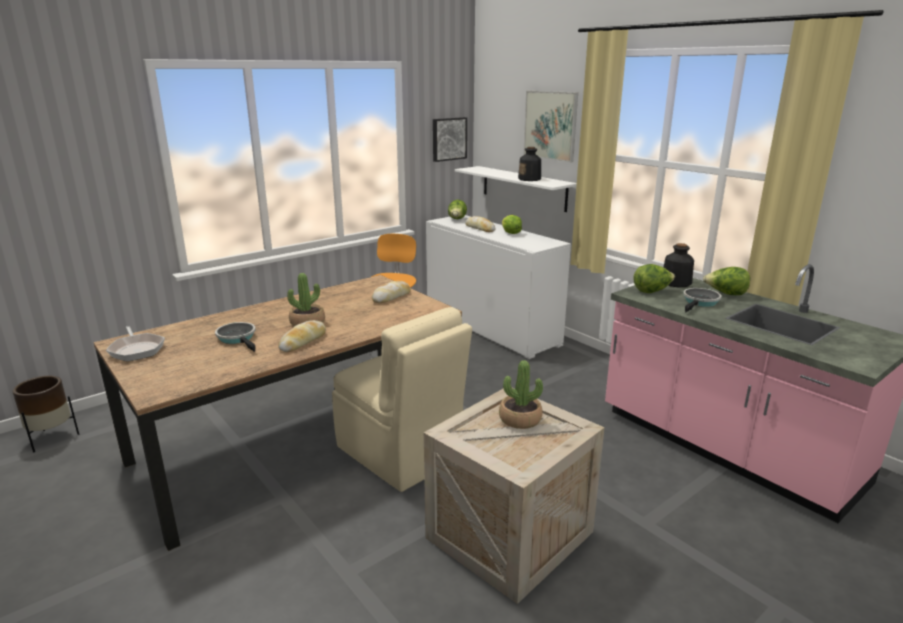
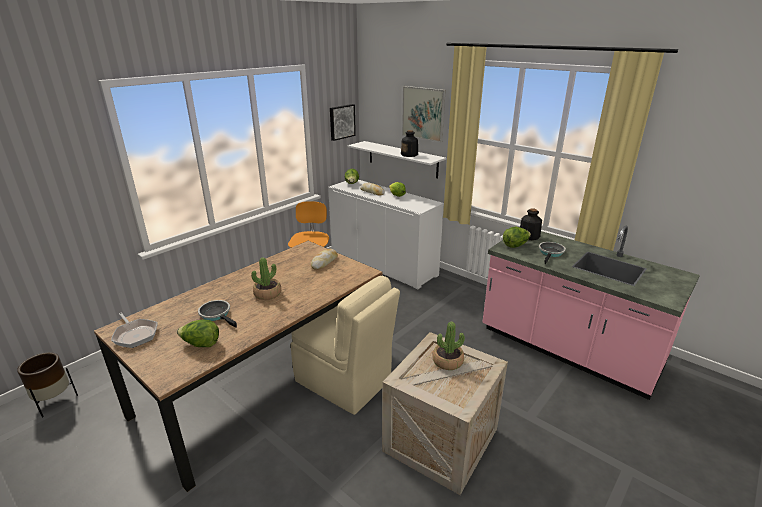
camera: 10 degrees left, 5 degrees up
(303, 341) = (270, 313): bread -> none
(725, 294) = (565, 244): lettuce -> lettuce (201, 344)

